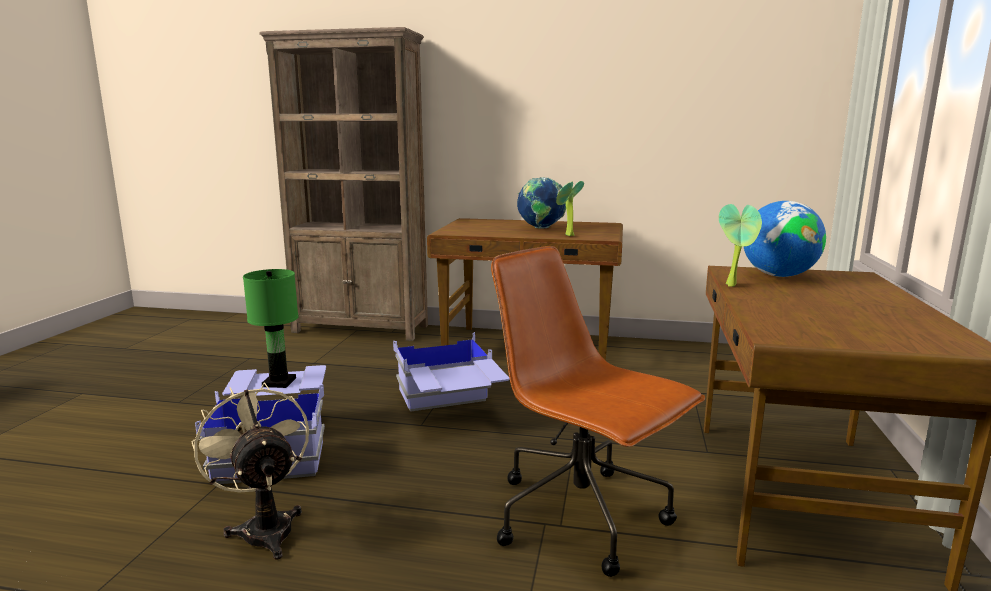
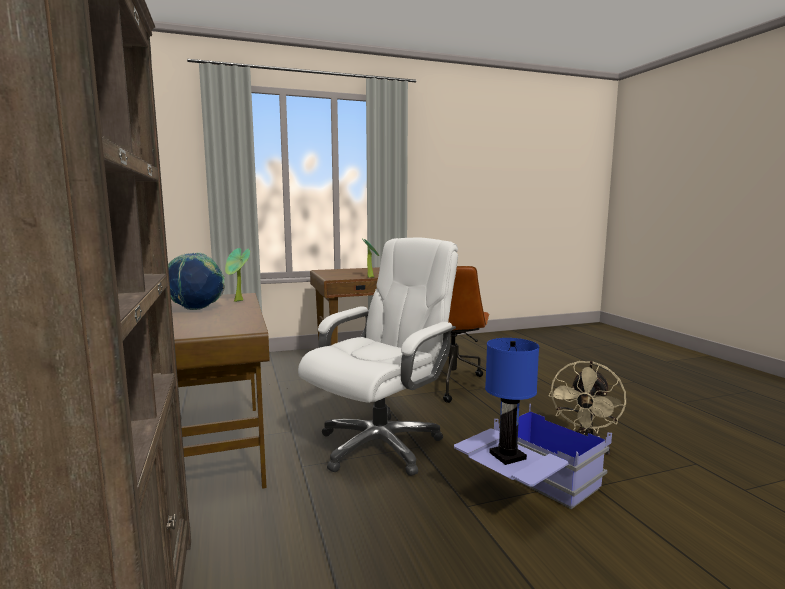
camera: 120 degrees left, 5 degrees down
(279, 382) = (507, 456): green table lamp -> blue table lamp
(450, 408) = (380, 445): blue storage box -> white office chair
(778, 275) = (339, 275): globe -> none

